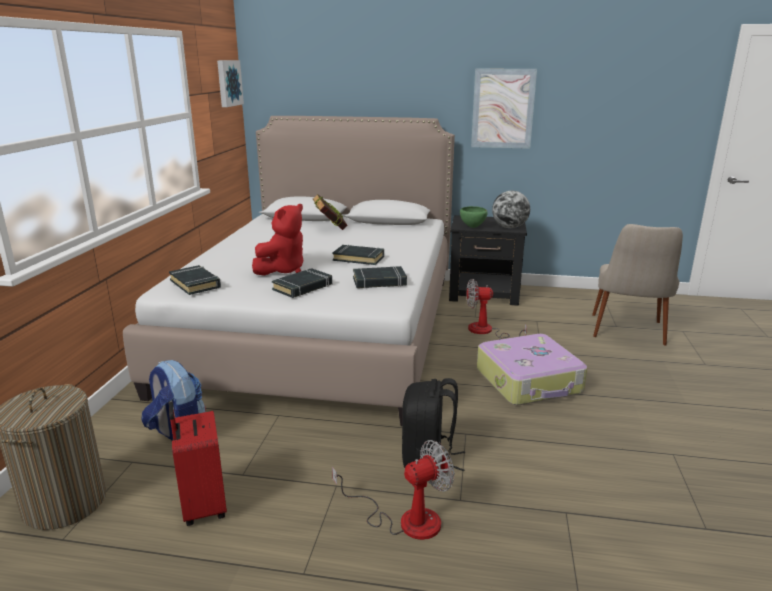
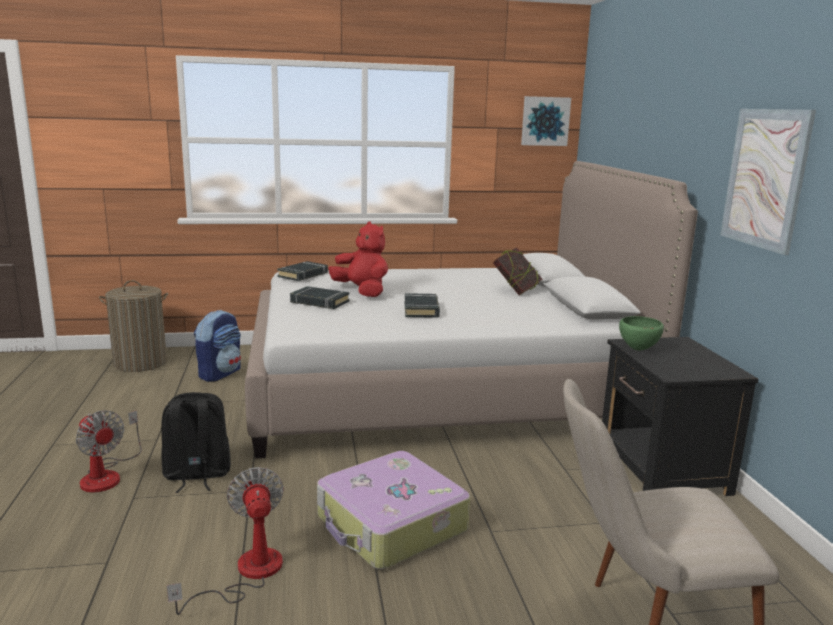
camera: 70 degrees right, 5 degrees down
(202, 507) = (132, 399): red suitcase -> none
(283, 270) = (362, 292): red plush toy -> red plush toy turned 150 degrees counterclockwise
(379, 282) = (354, 323): black book -> none
(486, 332) = (520, 482): fan -> fan (247, 573)
(509, 227) = (675, 370): globe -> none

